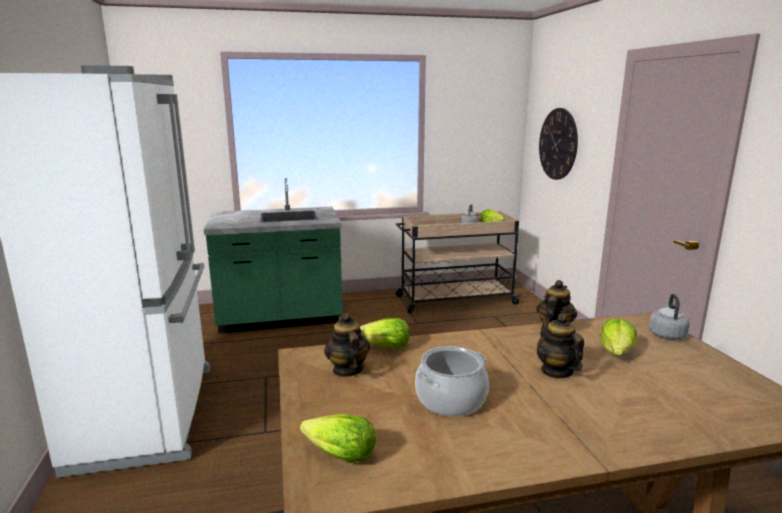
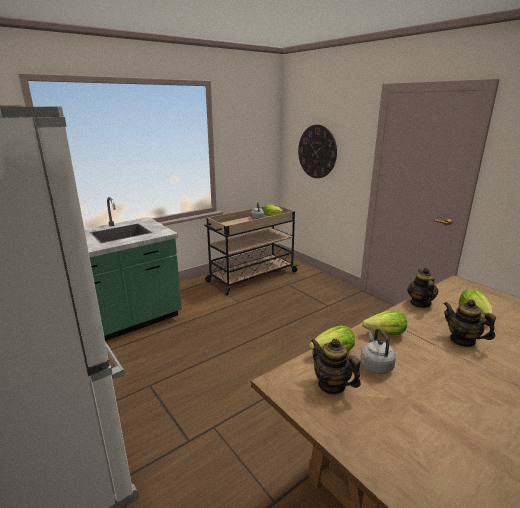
camera: 25 degrees left, 5 degrees up
(339, 455) = (427, 482): lettuce -> lettuce (385, 334)
(451, 400) = (434, 390): cooking pot -> none
(666, 334) = (481, 291): grey kettle -> grey kettle (375, 365)

